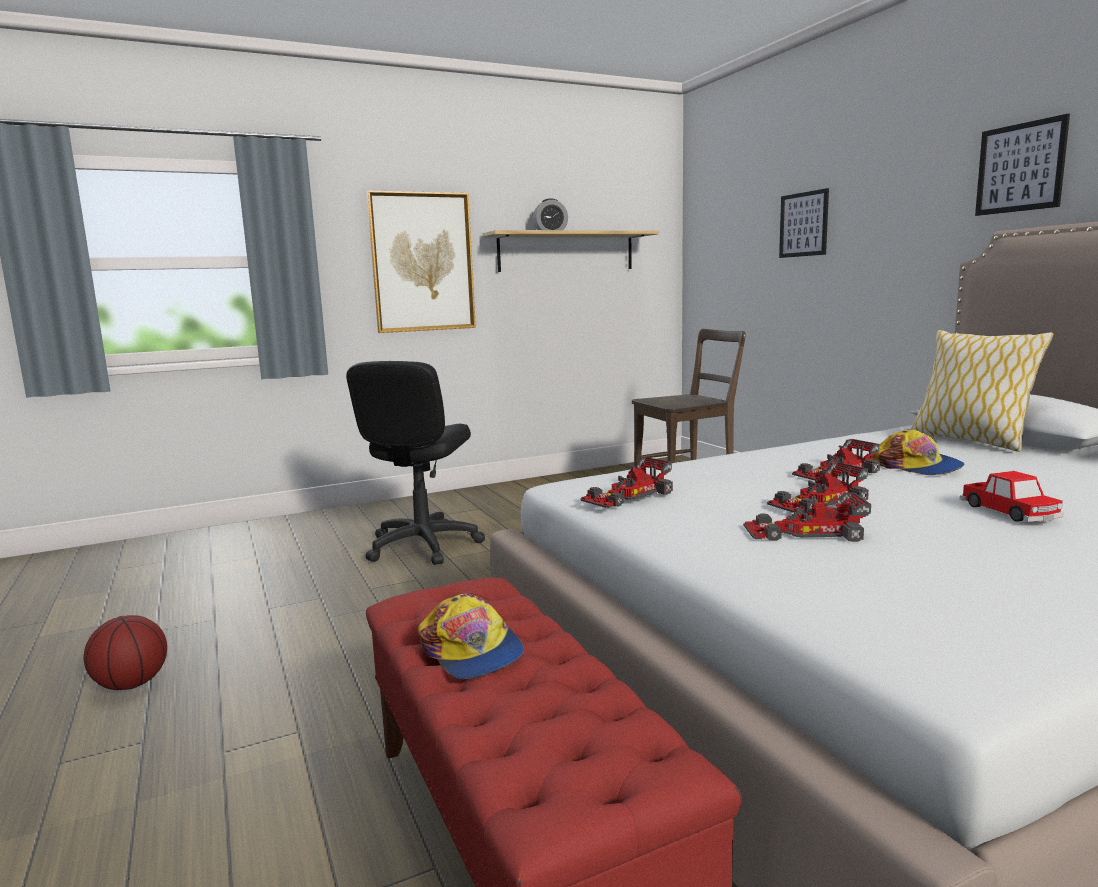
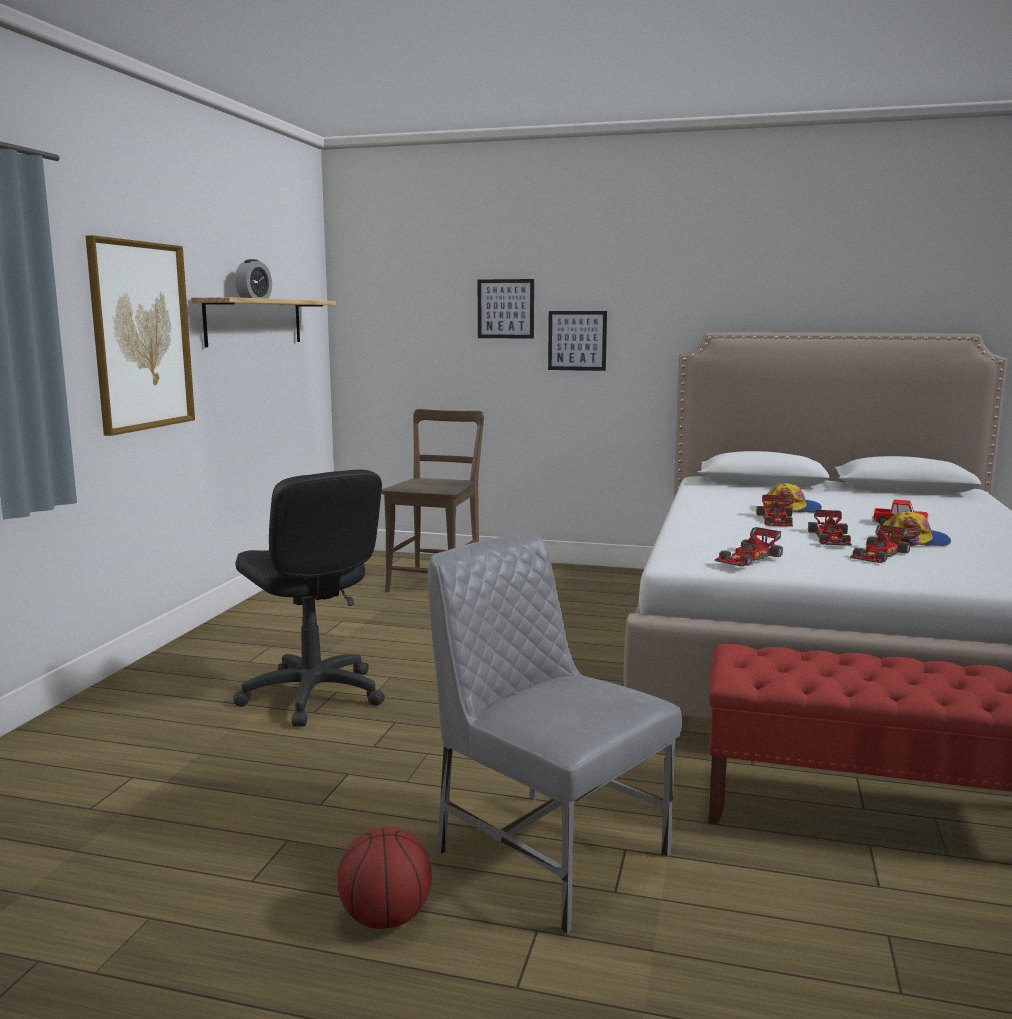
camera: 50 degrees left, 0 degrees up
(265, 702) = (547, 852): none -> grey chair
(471, 651) = (858, 677): cap -> cap (914, 540)
(627, 495) = (748, 557): toy car -> toy car turned 45 degrees clockwise
(970, 441) = (754, 488): pillow -> none
(1020, 167) = (712, 287): picture -> picture (577, 340)

